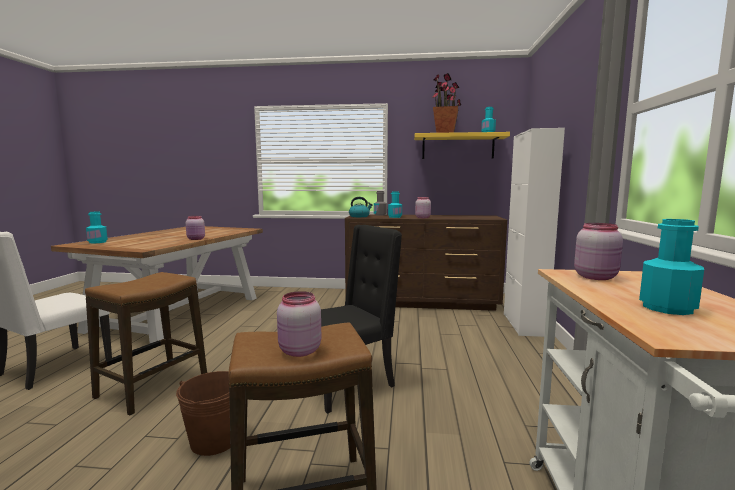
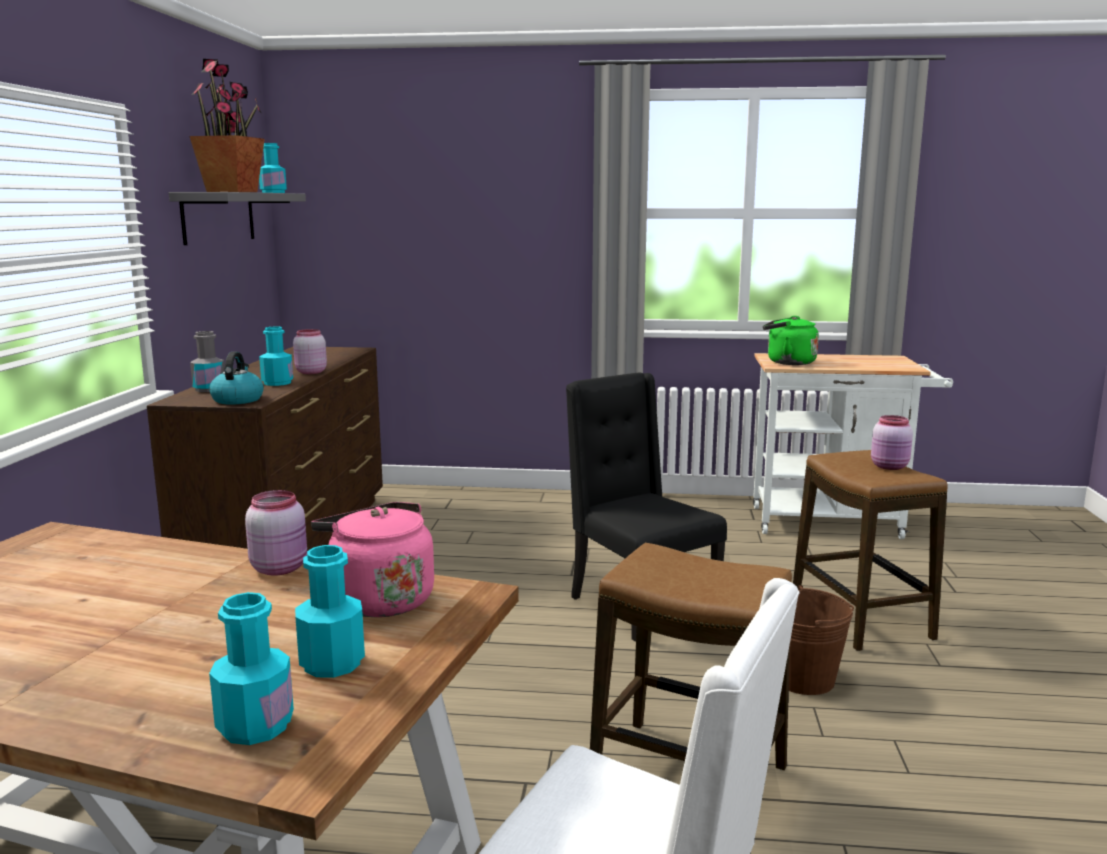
camera: 90 degrees left, 5 degrees up
(155, 244) = (378, 600): none -> pink kettle
(458, 147) = (218, 217): yellow shelf -> grey shelf
(524, 324) = (443, 494): white cabinet -> none
(596, 277) = (787, 362): pink jar -> green kettle
(667, 308) = (860, 363): turquoise bottle -> turquoise bottle (332, 663)

